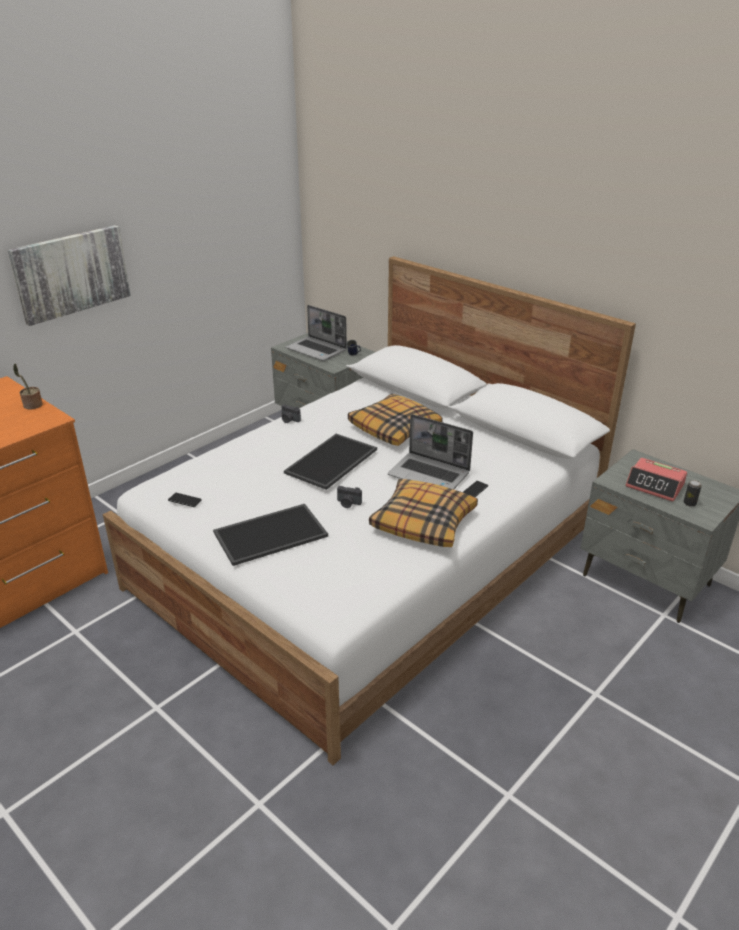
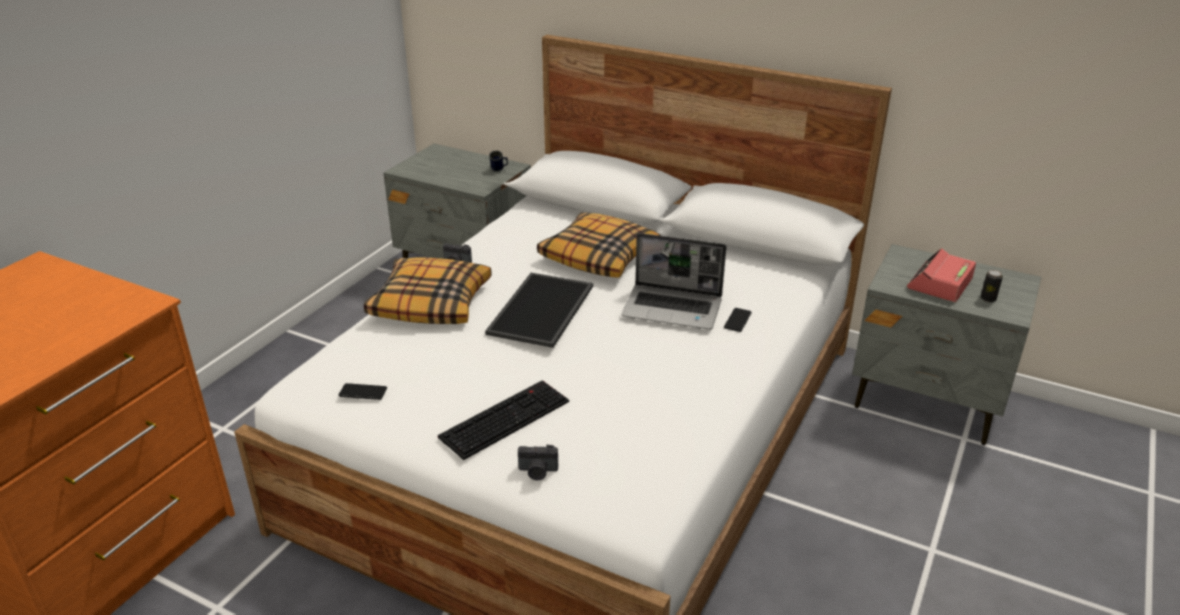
camera: 15 degrees left, 0 degrees up
(32, 406) = (103, 288): potted plant -> none
(71, 273) = (116, 90): picture -> none
(271, 533) = (505, 418): tray -> keyboard
(317, 350) = (448, 169): laptop -> none
(348, 503) = (587, 362): camera -> camera (537, 472)
(424, 522) = (696, 370): pillow -> pillow (431, 303)
(655, 486) = (940, 284): alarm clock -> alarm clock turned 105 degrees clockwise

